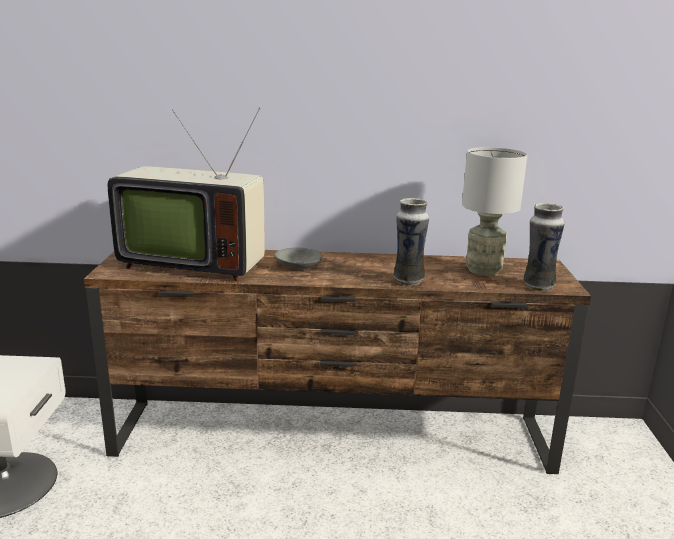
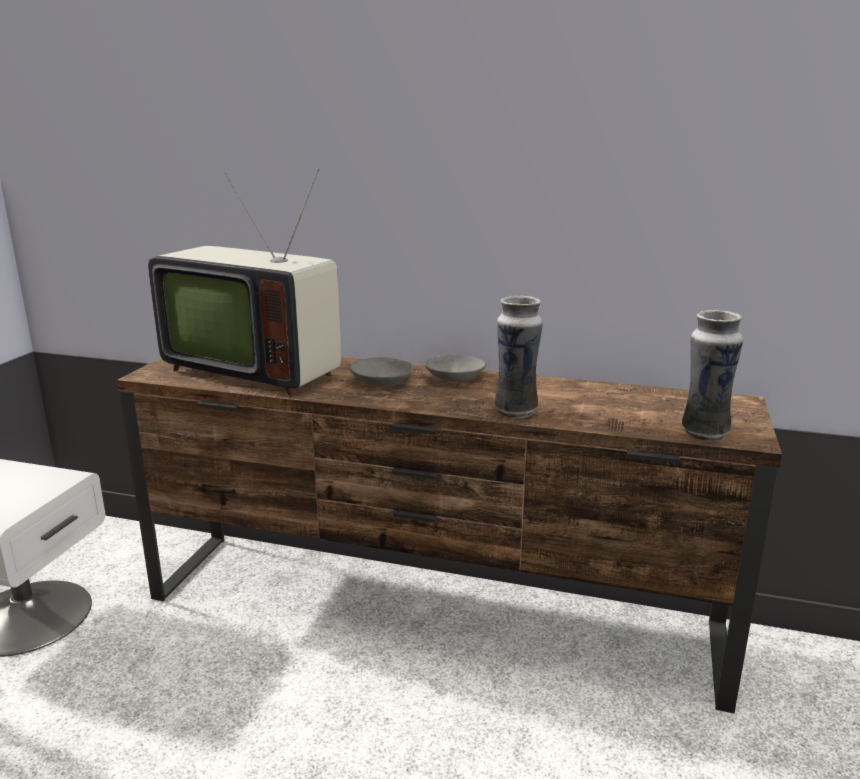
camera: 15 degrees right, 0 degrees up
(349, 259) = (454, 377): none -> grey bowl
(484, 270) = (635, 405): grey table lamp -> none

